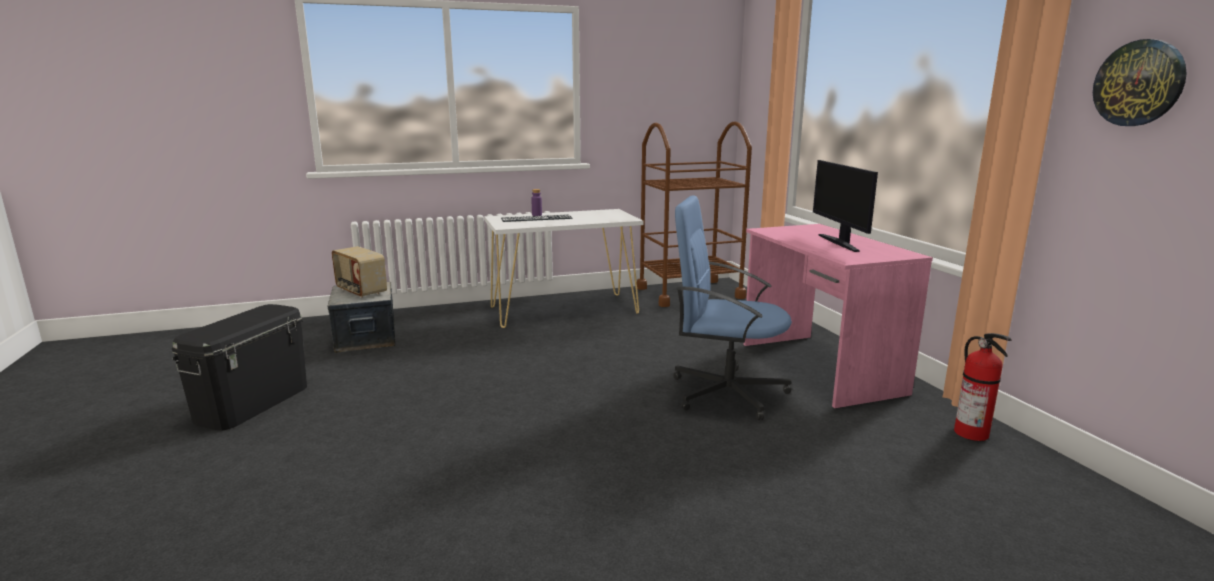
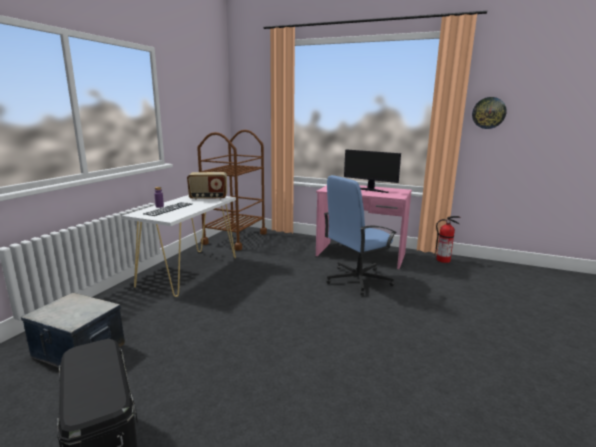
camera: 50 degrees left, 0 degrees up
(360, 291) = (70, 309): radio -> radio (208, 198)

